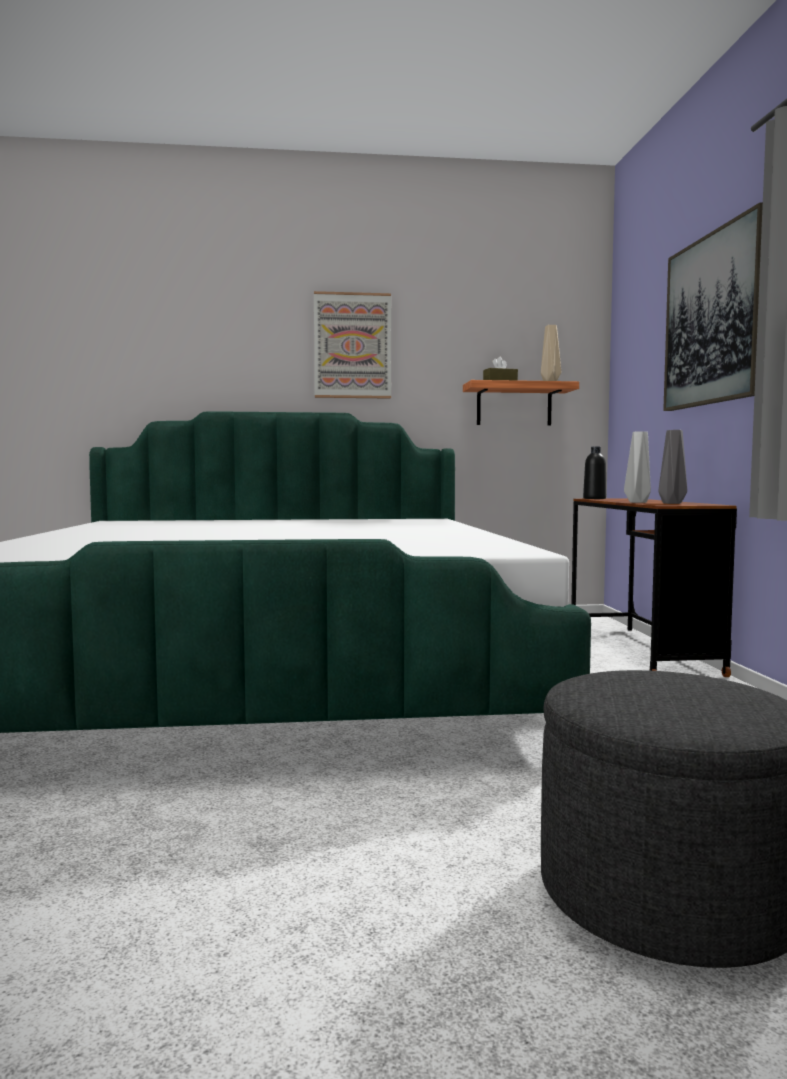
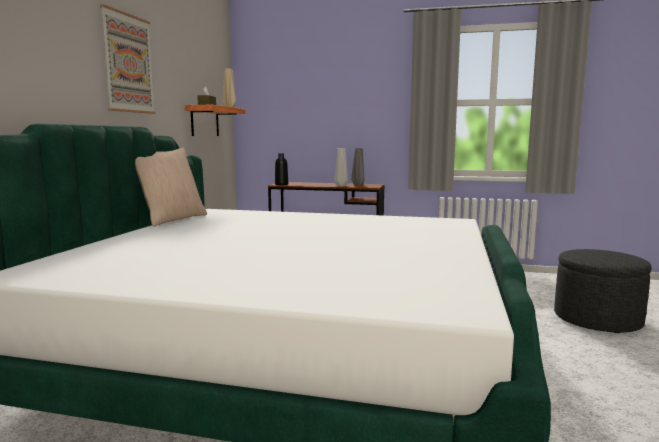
camera: 70 degrees left, 5 degrees up
(358, 518) = (172, 219): none -> beige pillow
(713, 319) = (355, 91): picture -> none

